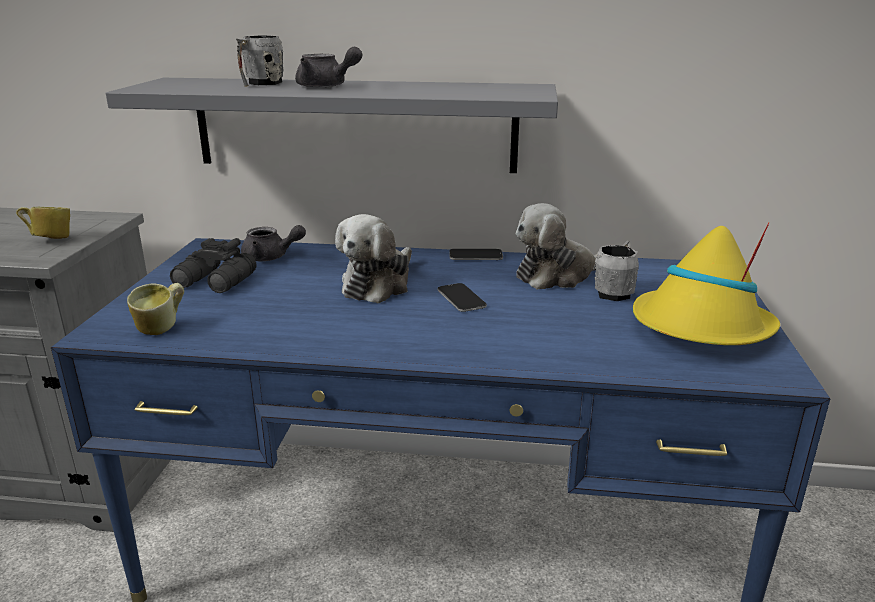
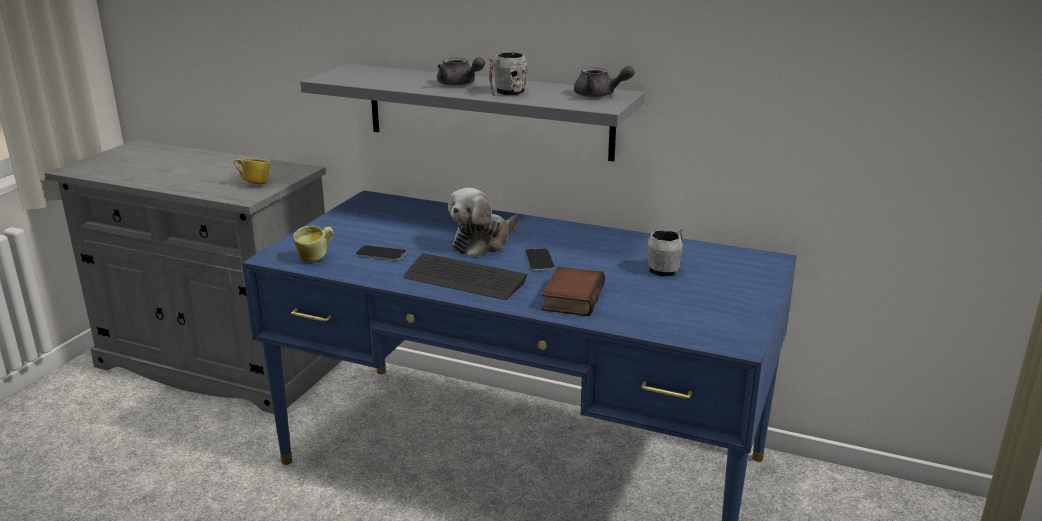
camera: 15 degrees right, 0 degrees up
(216, 282) = (364, 228): black binoculars -> none
(260, 84) = (413, 77): grey mug -> grey mug (506, 92)
(271, 257) = (413, 212): grey teapot -> grey teapot (599, 95)
(381, 333) = (464, 279): none -> keyboard
(475, 256) = (575, 227): phone -> phone (381, 254)
(533, 341) = (571, 297): none -> book
(558, 275) = (630, 250): plush toy -> none
(701, 329) = (710, 304): yellow hat -> none

